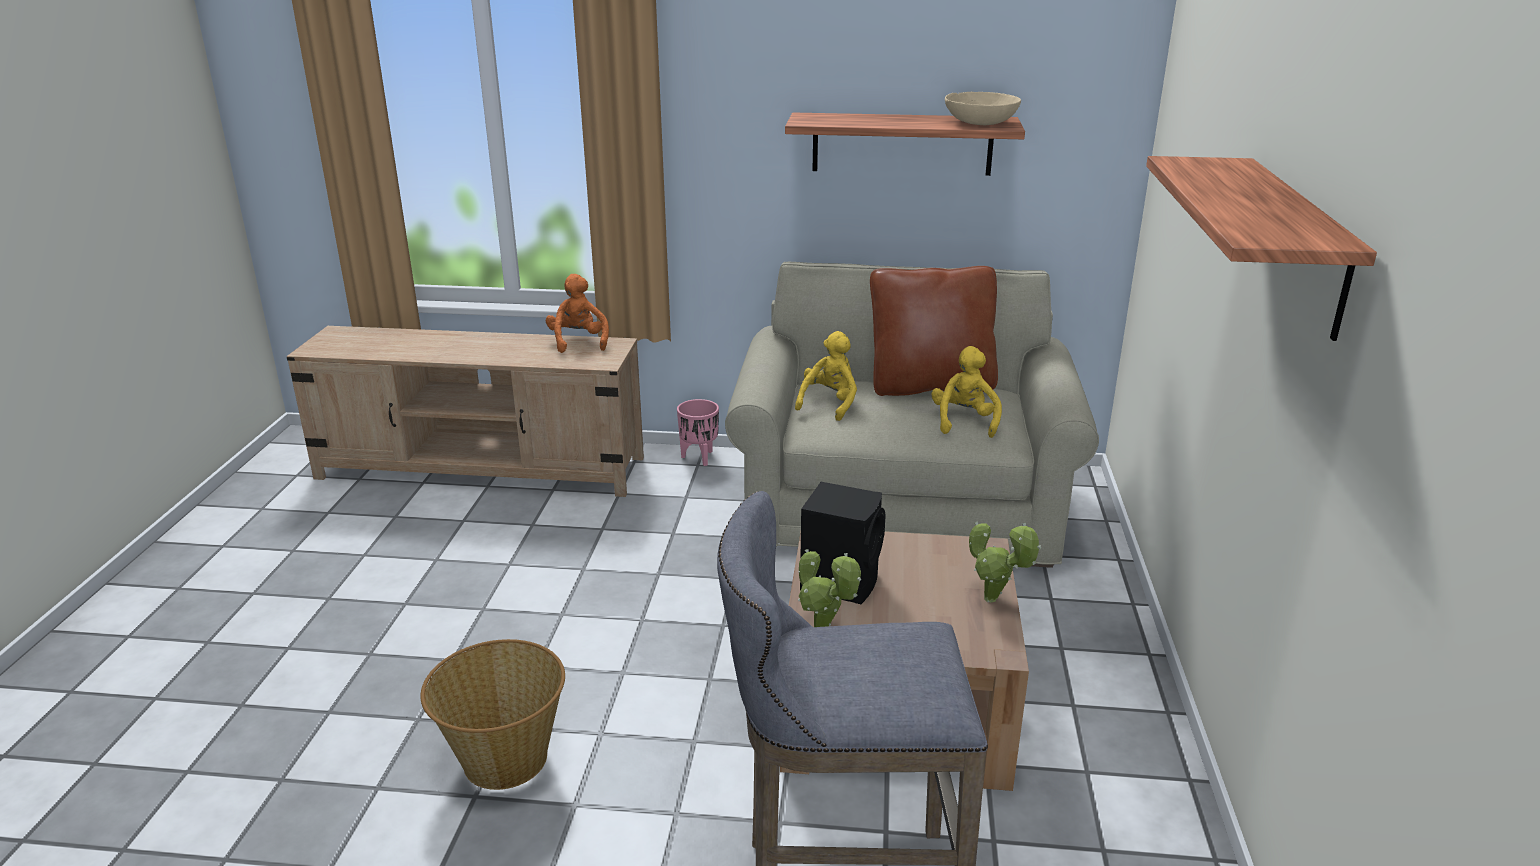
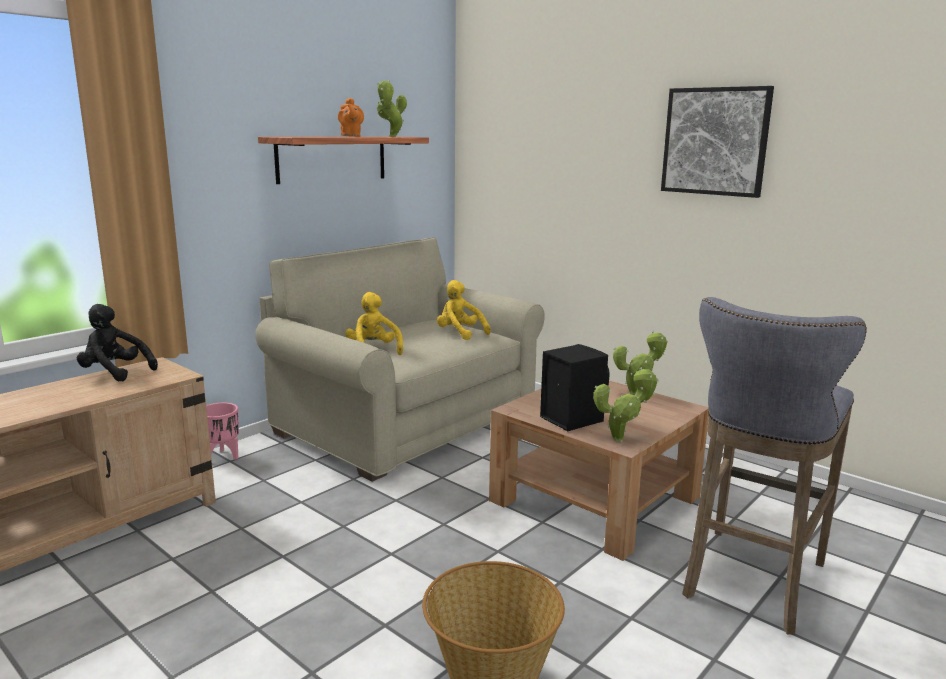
camera: 55 degrees left, 10 degrees down
(578, 342) = (115, 373): orange plush toy -> black plush toy
(907, 121) = (351, 136): none -> orange teapot
(930, 385) = (404, 326): brown pillow -> none
(980, 122) = (391, 136): beige bowl -> potted plant
(1295, 244) = (715, 141): shelf -> picture

